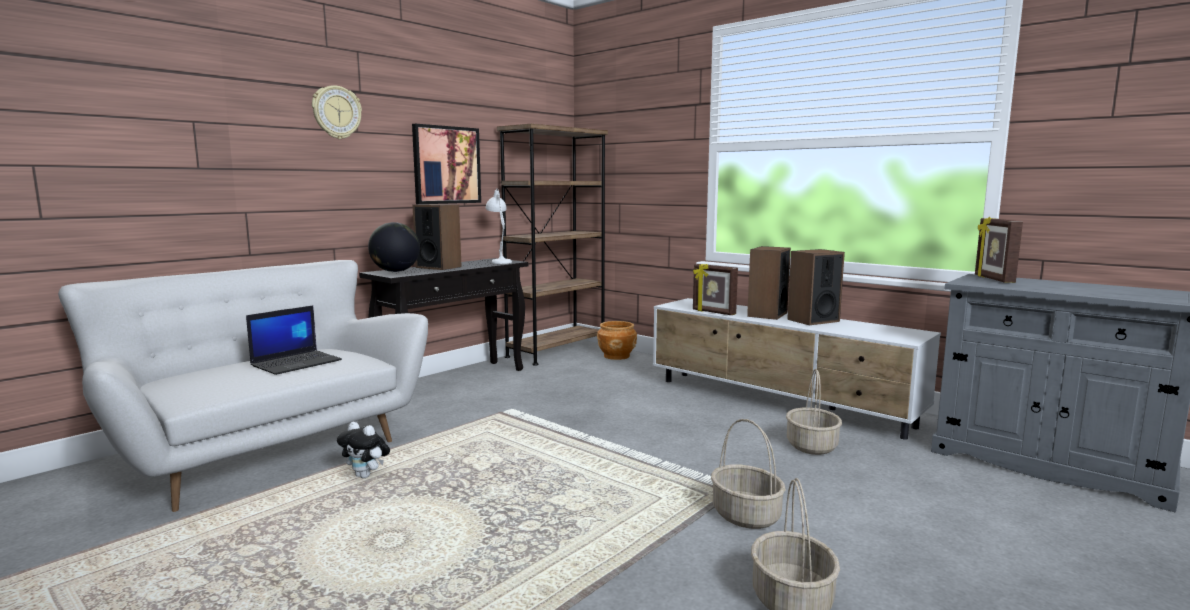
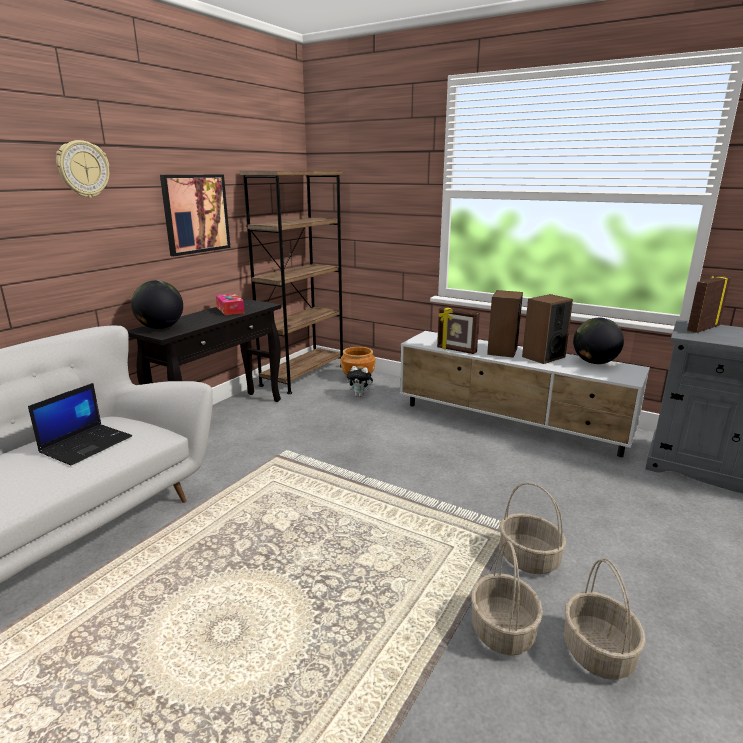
camera: 10 degrees left, 10 degrees up
(366, 476) = (176, 549): plush toy -> plush toy (360, 395)
(438, 267) = (199, 318): speaker -> none
(473, 263) = (230, 310): none -> tissue box
(499, 261) = (254, 305): white table lamp -> none
(811, 446) = (552, 471): basket -> basket (502, 630)
(873, 326) = (594, 362): none -> globe
(993, 279) = (702, 328): picture frame -> picture frame turned 60 degrees clockwise

